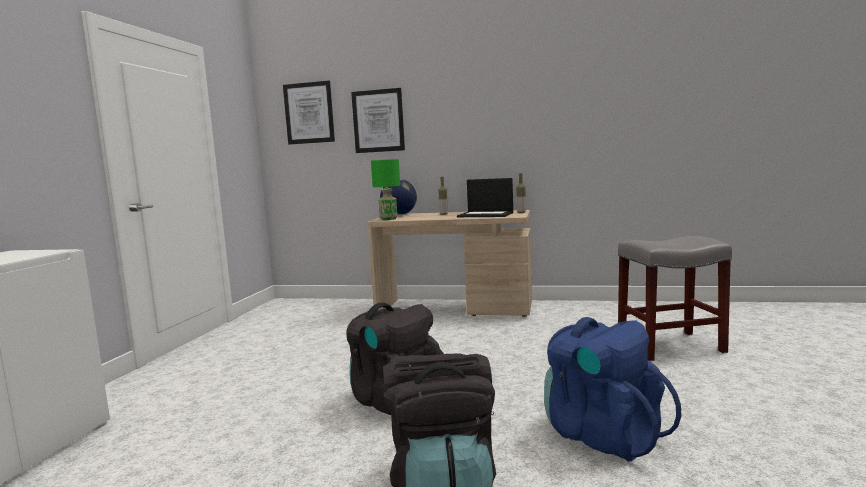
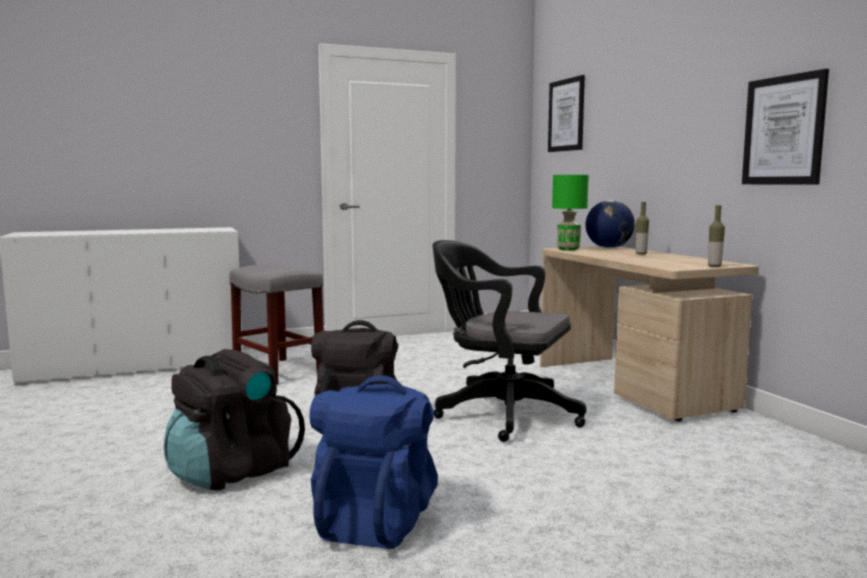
camera: 55 degrees right, 0 degrees up
(378, 121) = (618, 124): picture -> picture (783, 130)
(451, 351) = (501, 414): none -> black office chair
(486, 215) = (664, 261): laptop -> none
(669, 347) = (724, 525): grey stool -> grey stool (277, 371)

